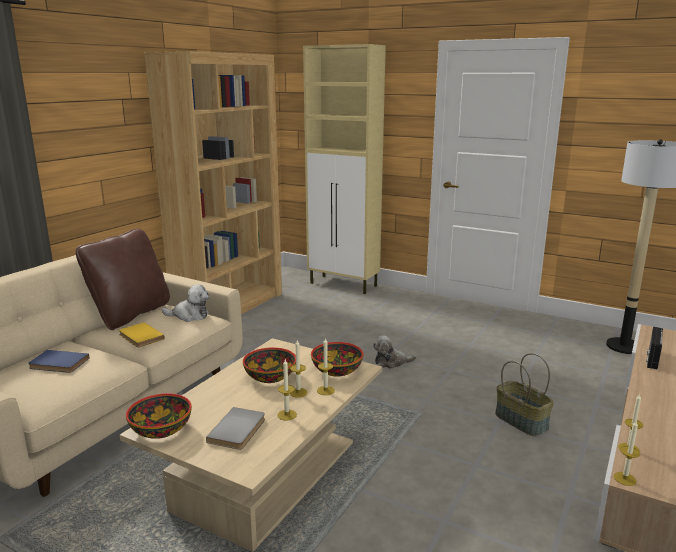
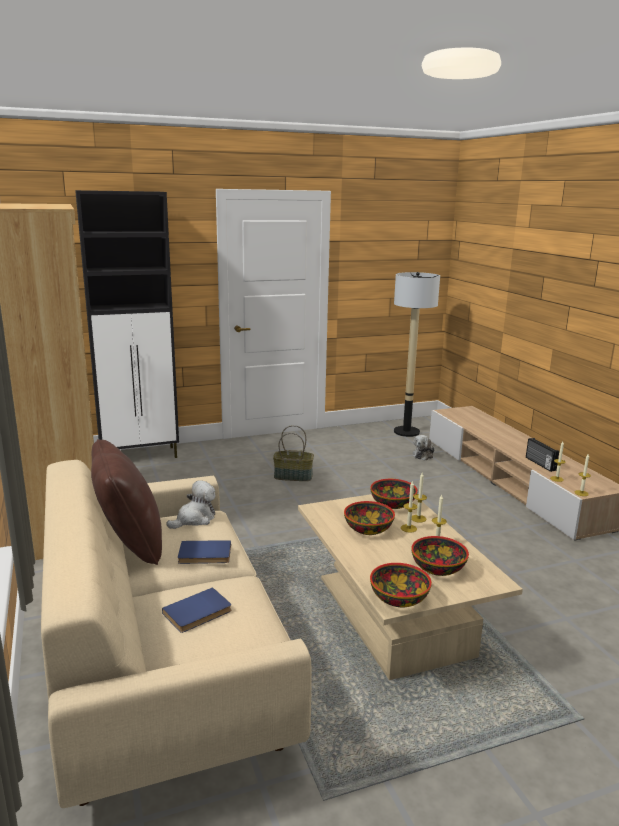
camera: 50 degrees left, 0 degrees up
(140, 337) = (204, 555): yellow book -> blue book
(239, 430) = (438, 568): grey book -> bowl
(344, 285) = (141, 456): beige cabinet -> black cabinet
(391, 362) = (308, 501): plush toy -> plush toy (423, 455)
(522, 421) = (444, 500): basket -> basket (293, 476)
(651, 358) = (476, 428): radio -> radio (540, 464)

